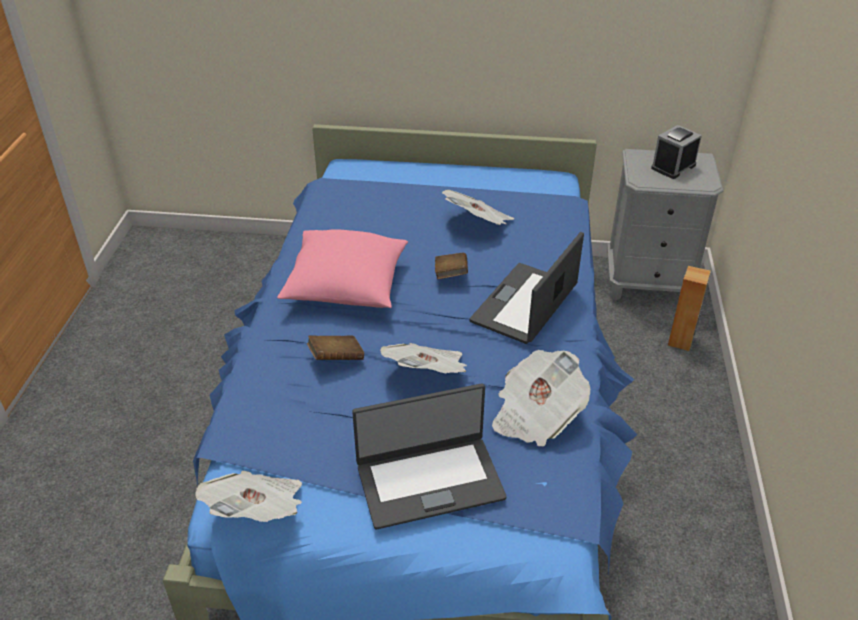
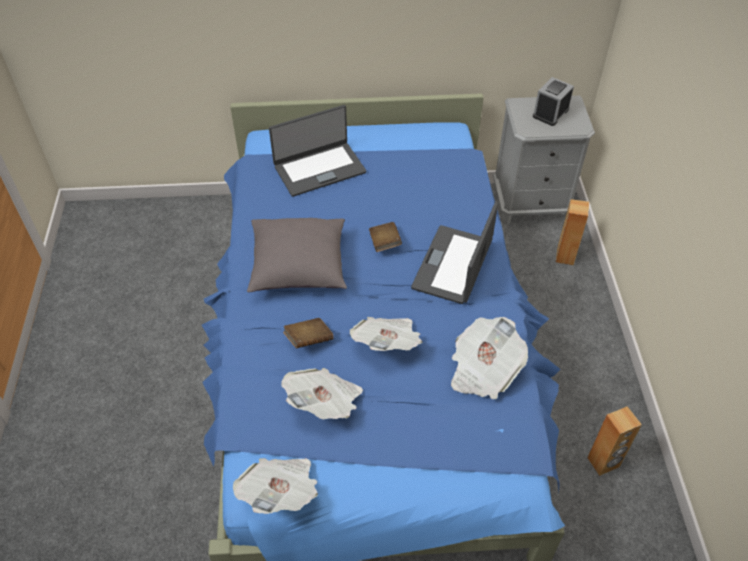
camera: 10 degrees left, 10 degrees up
(346, 287) = (298, 267): pink pillow -> grey pillow
(429, 480) = (412, 443): laptop -> laptop (319, 168)
(478, 224) = (396, 188): newspaper -> newspaper (325, 403)
(689, 574) = (603, 462): none -> brown speaker

